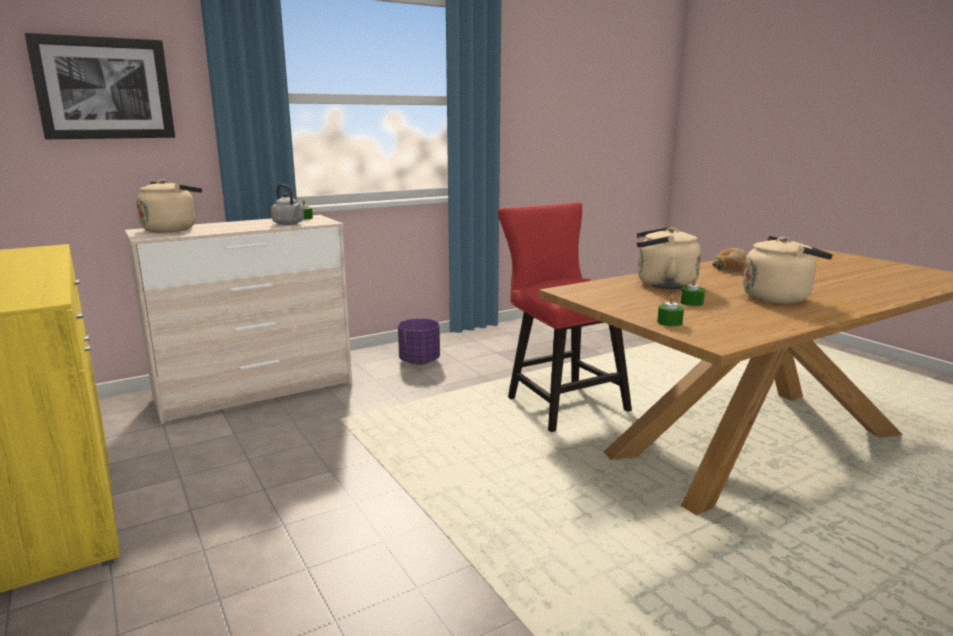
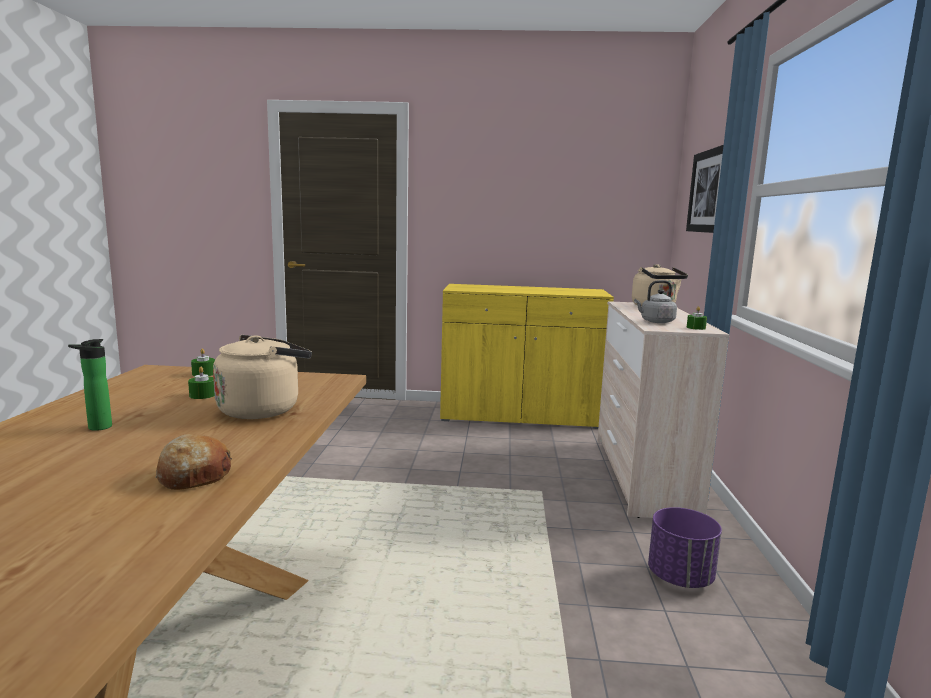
camera: 125 degrees right, 5 degrees down
(560, 402) = (440, 622): red chair -> none
(779, 298) = (96, 428): beige kettle -> bottle

